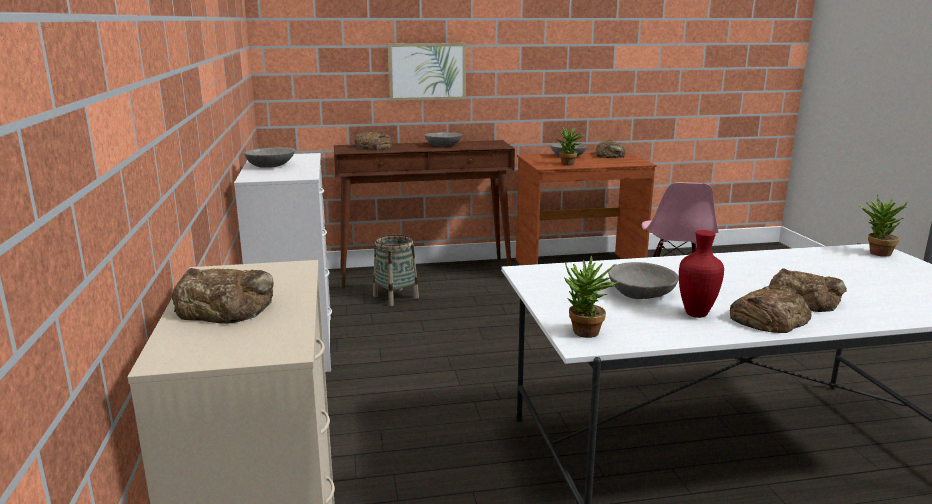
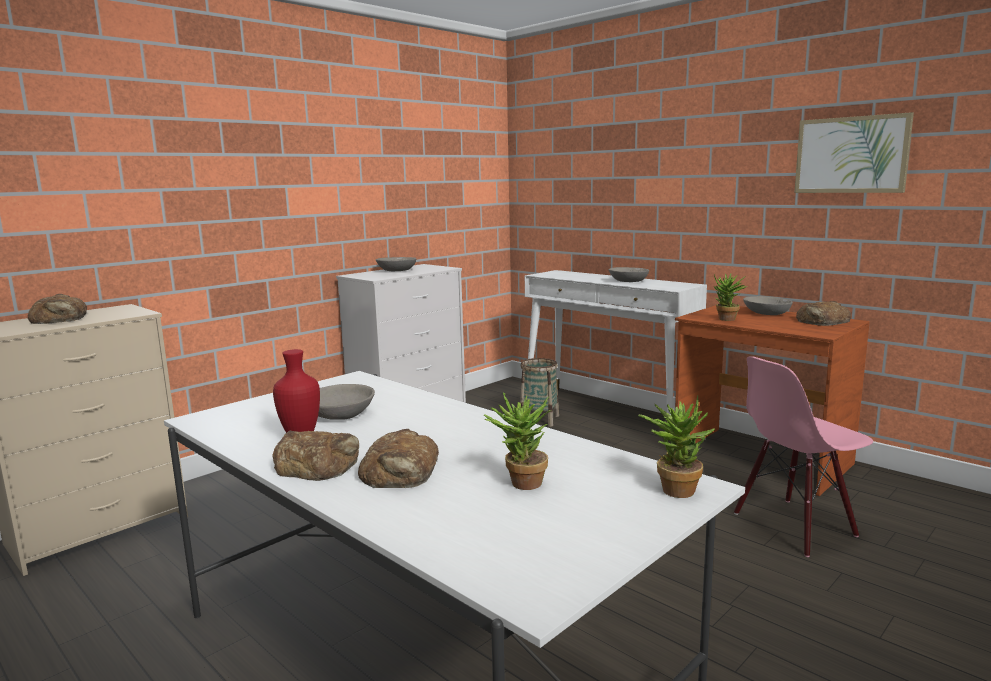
camera: 55 degrees right, 5 degrees down
(373, 147) = (572, 275): bread -> none
(426, 272) = (608, 412): brown console table -> white console table
(427, 71) = (637, 204): picture -> picture (851, 155)
(585, 334) = (216, 416): potted plant -> potted plant (520, 484)

